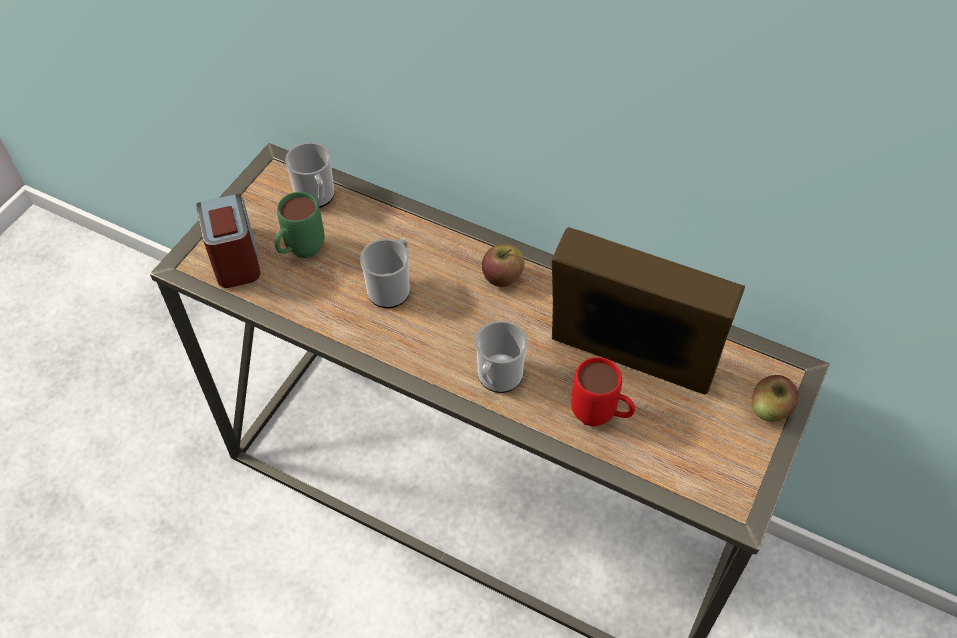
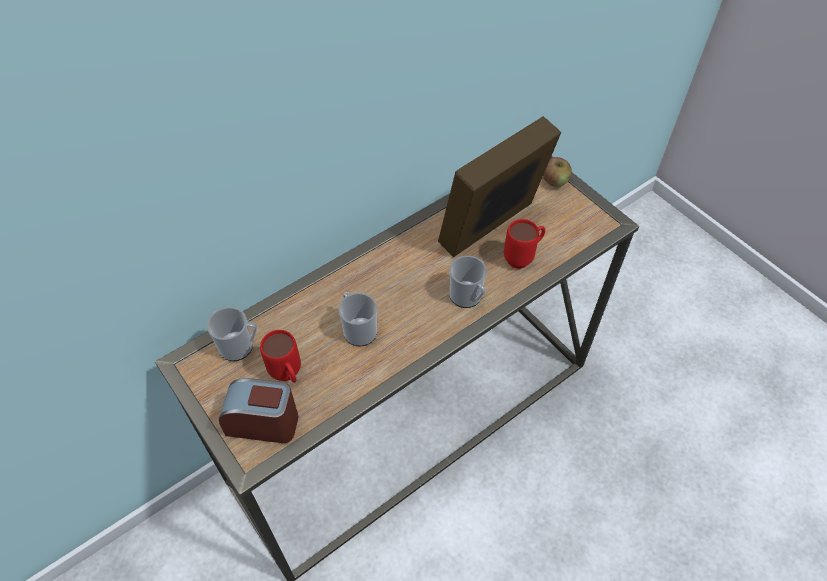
camera: 65 degrees left, 0 degrees up
(300, 253) = (288, 376): green mug -> red mug
(502, 276) = (388, 262): apple -> none

